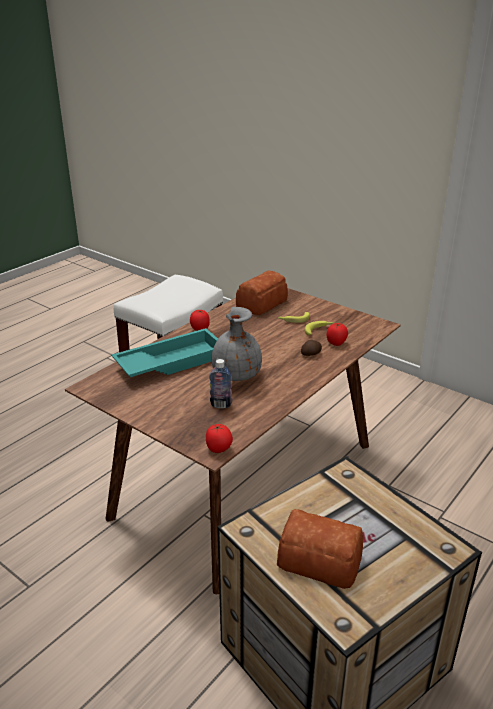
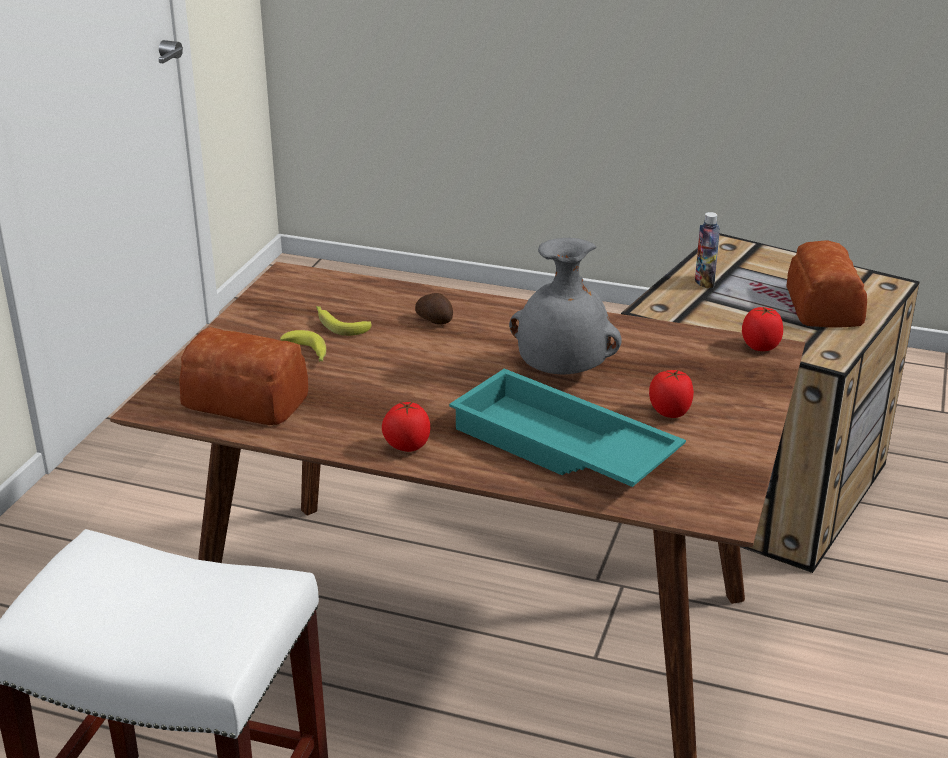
camera: 110 degrees left, 0 degrees up
(221, 405) = (654, 367): bottle -> bottle (704, 282)
(336, 343) = (381, 304): tomato -> tomato (669, 412)

